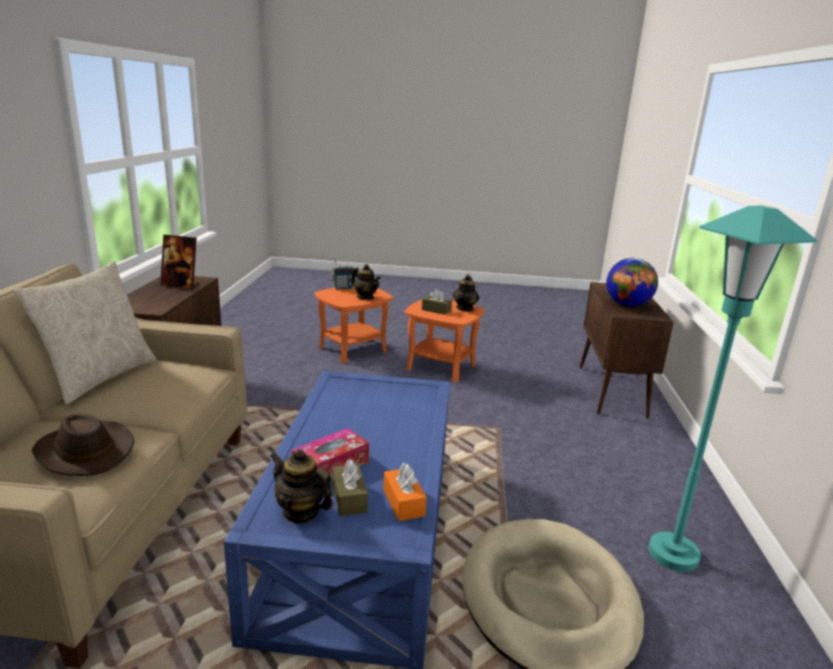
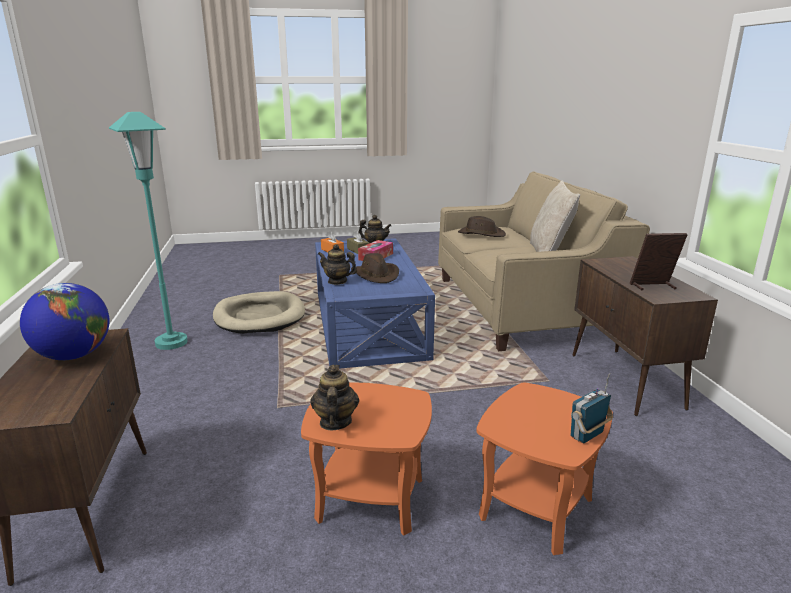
camera: 165 degrees right, 0 degrees up
(365, 297) = (517, 414): teapot -> teapot (337, 281)
(365, 416) = (376, 275): none -> brown hat
(436, 310) = (381, 405): brown tissue box -> none

